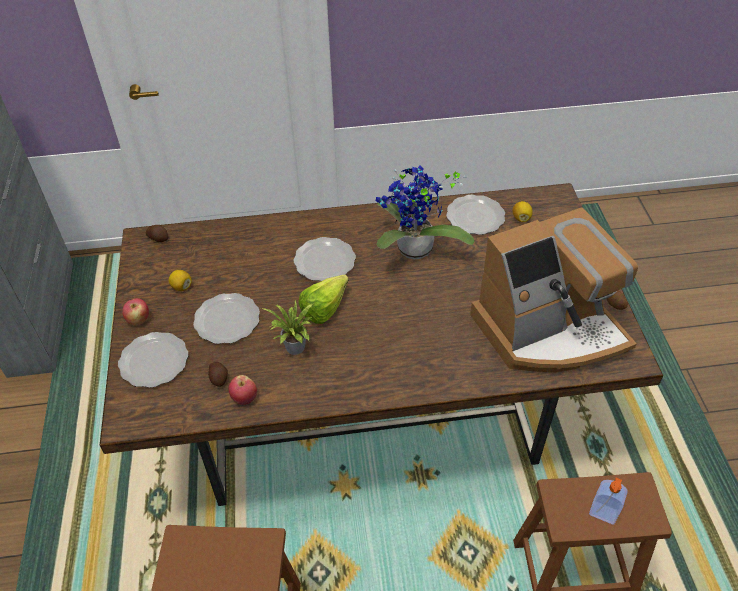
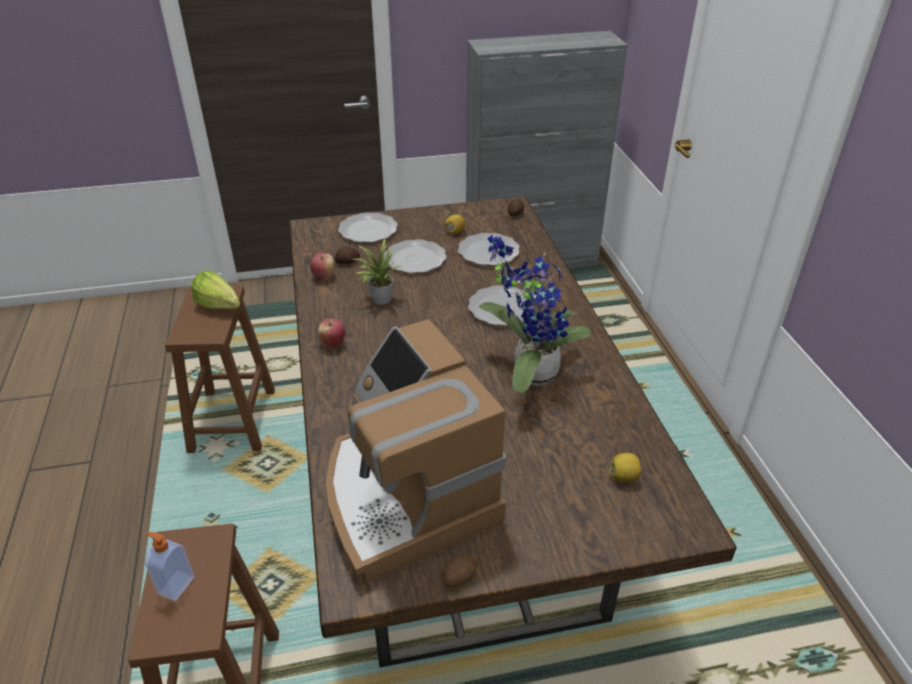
camera: 85 degrees right, 10 degrees down
(138, 320) = (413, 217): apple -> apple (332, 344)
(328, 307) = (435, 315): lettuce -> lettuce (221, 308)
(475, 217) = (610, 427): plate -> plate (487, 251)

